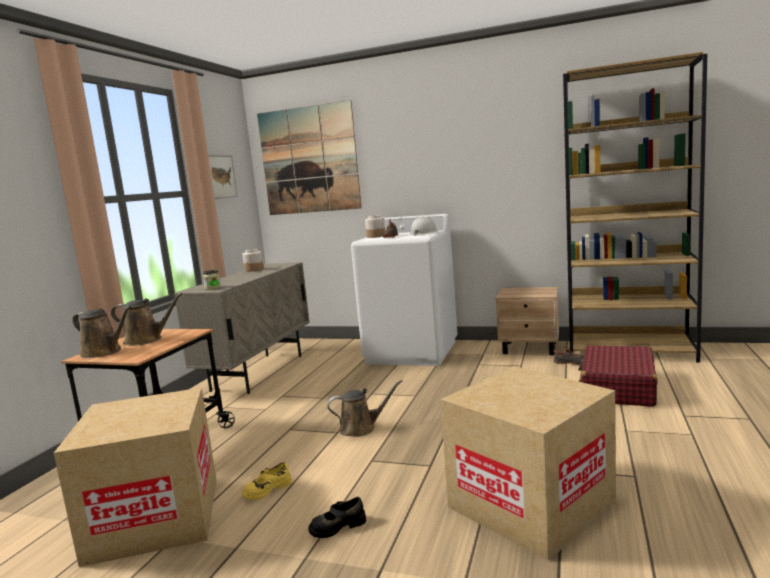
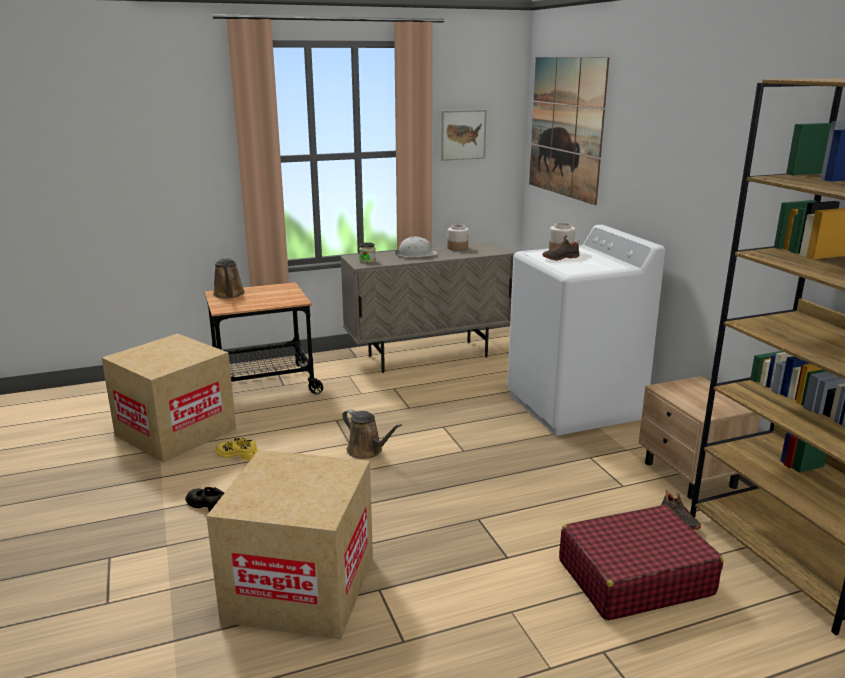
camera: 50 degrees right, 10 degrees up
(146, 340) = (265, 294): brown watering can -> none
(424, 233) = (601, 266): white hard hat -> white hard hat (416, 255)

